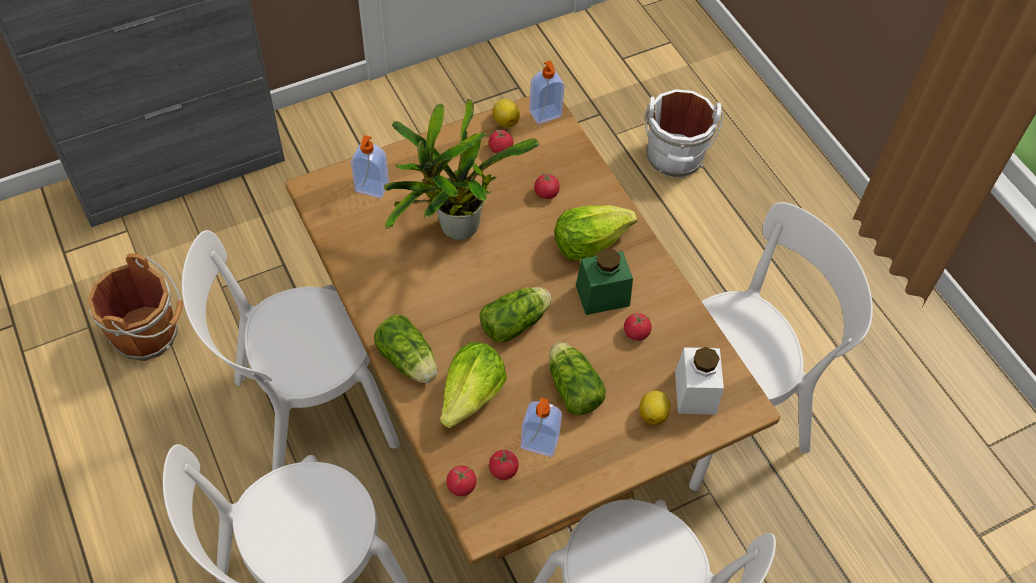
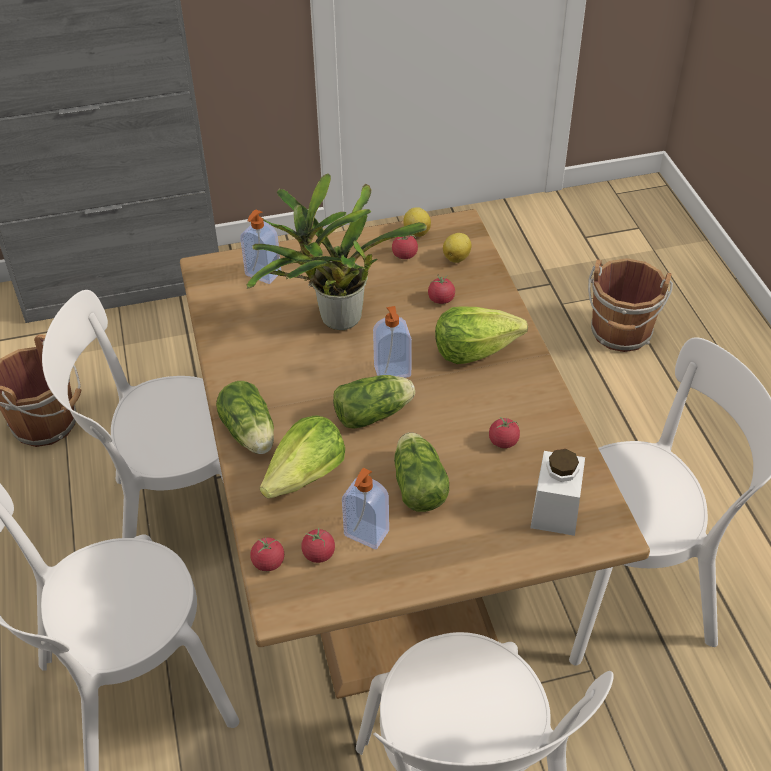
camera: 15 degrees right, 10 degrees down
(546, 115) = (460, 231): soap dispenser -> soap dispenser (392, 372)
(602, 295) = (475, 401): green jar -> none
(653, 414) = (502, 524): lemon -> lemon (457, 257)
(674, 159) = (621, 334): white bucket -> brown bucket

